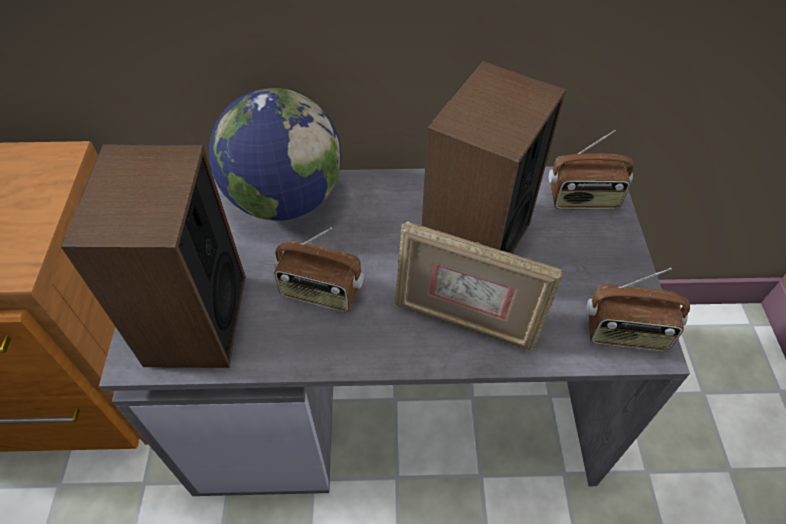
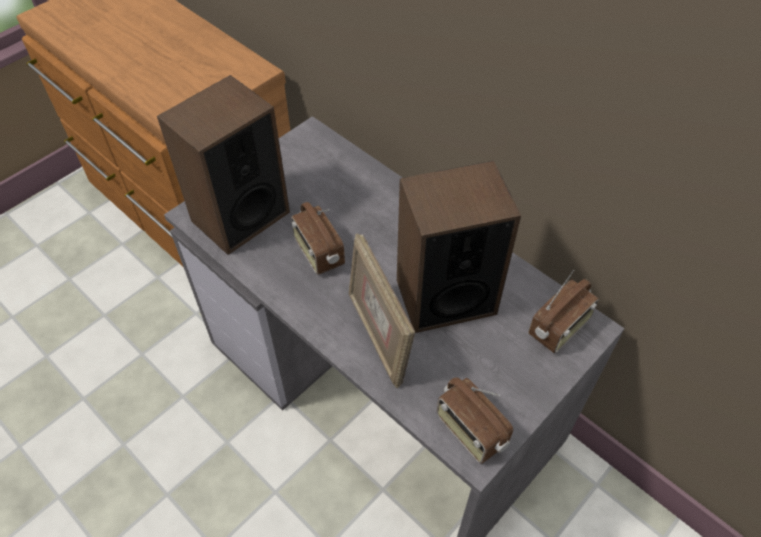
camera: 45 degrees right, 0 degrees up
(285, 199) = (362, 182): globe -> none
(583, 199) = (559, 328): radio -> radio turned 90 degrees counterclockwise

